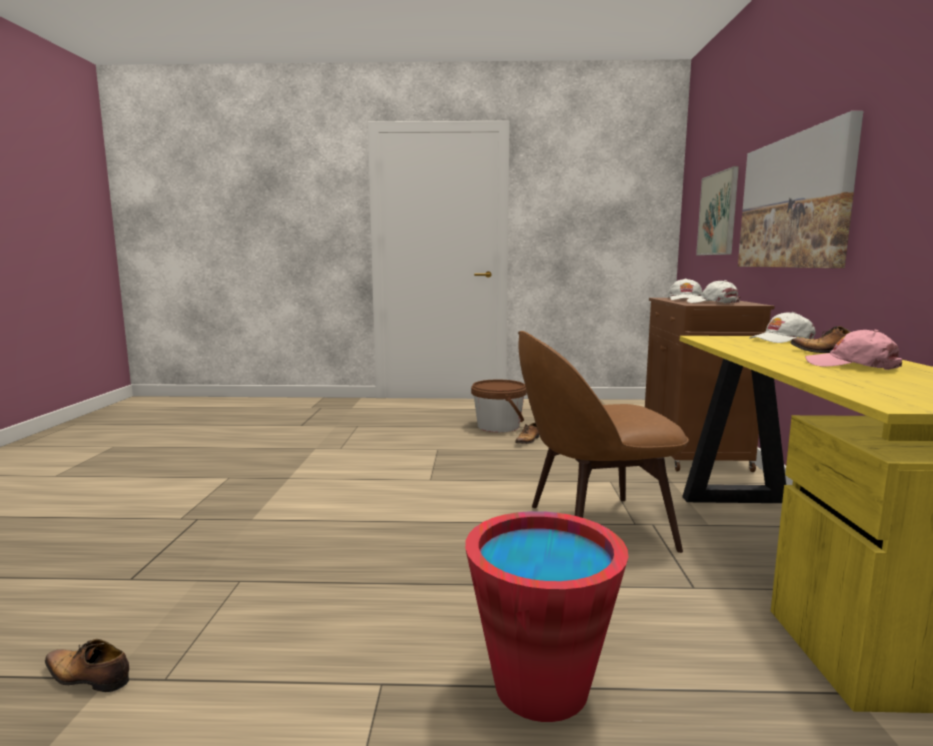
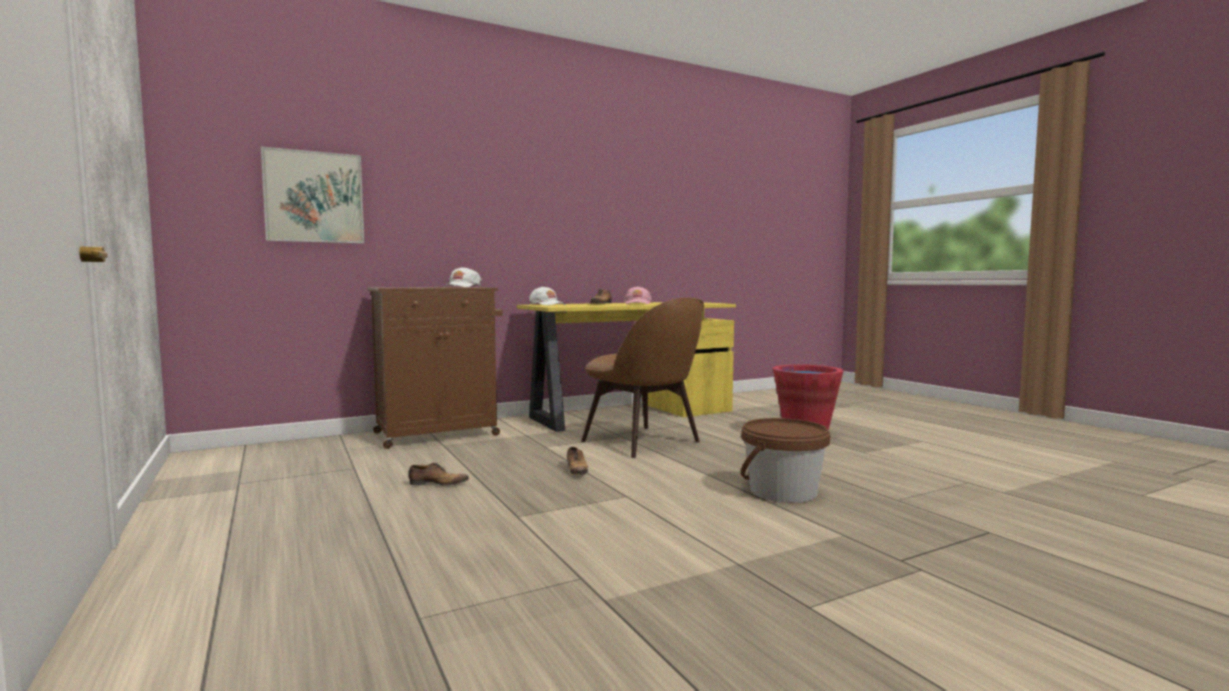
camera: 120 degrees left, 5 degrees down
(88, 677) = (1015, 496): shoe -> shoe (577, 470)
(498, 426) = (369, 508): brown bucket -> brown bucket (783, 492)
(685, 299) = (414, 287): white cap -> none
(794, 202) = (474, 209): picture -> none

